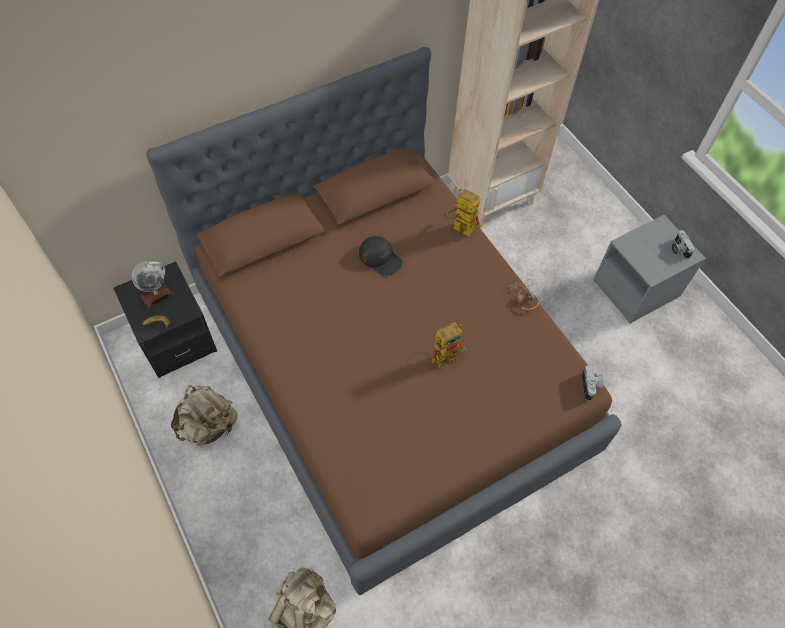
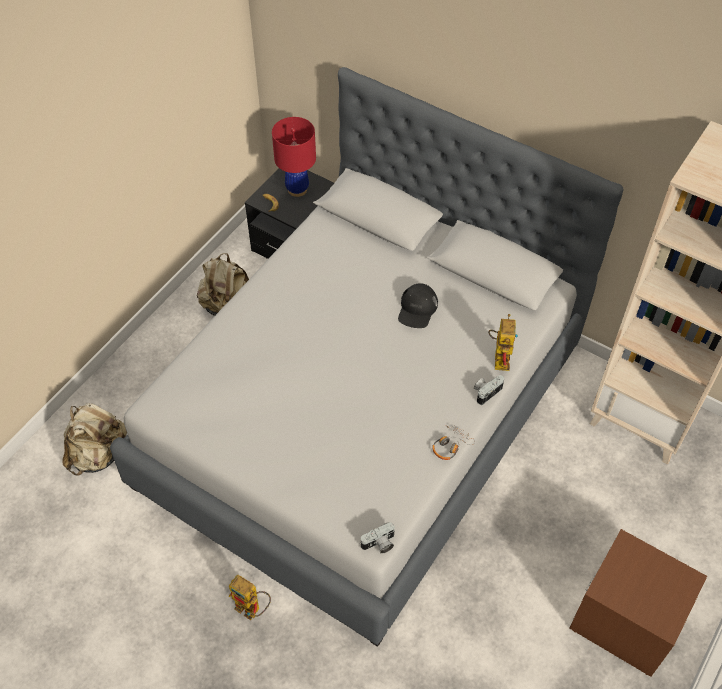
camera: 65 degrees right, 5 degrees down
(157, 295) = (297, 189): globe -> red table lamp
(390, 370) = (362, 416): brown bed -> grey bed
(448, 355) = (342, 406): toy robot -> toy robot (252, 609)
(636, 288) = (626, 620): grey nightstand -> brown nightstand
(678, 249) = (664, 608): camera -> camera (486, 391)

